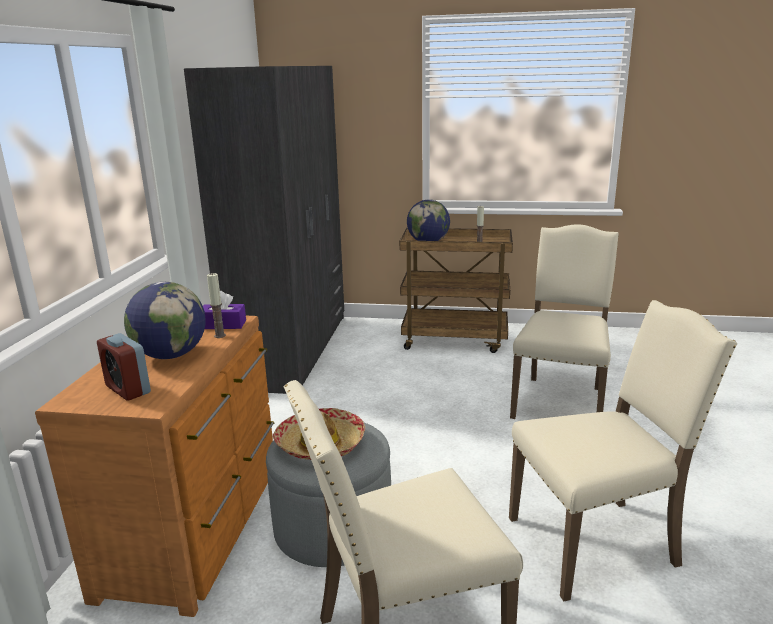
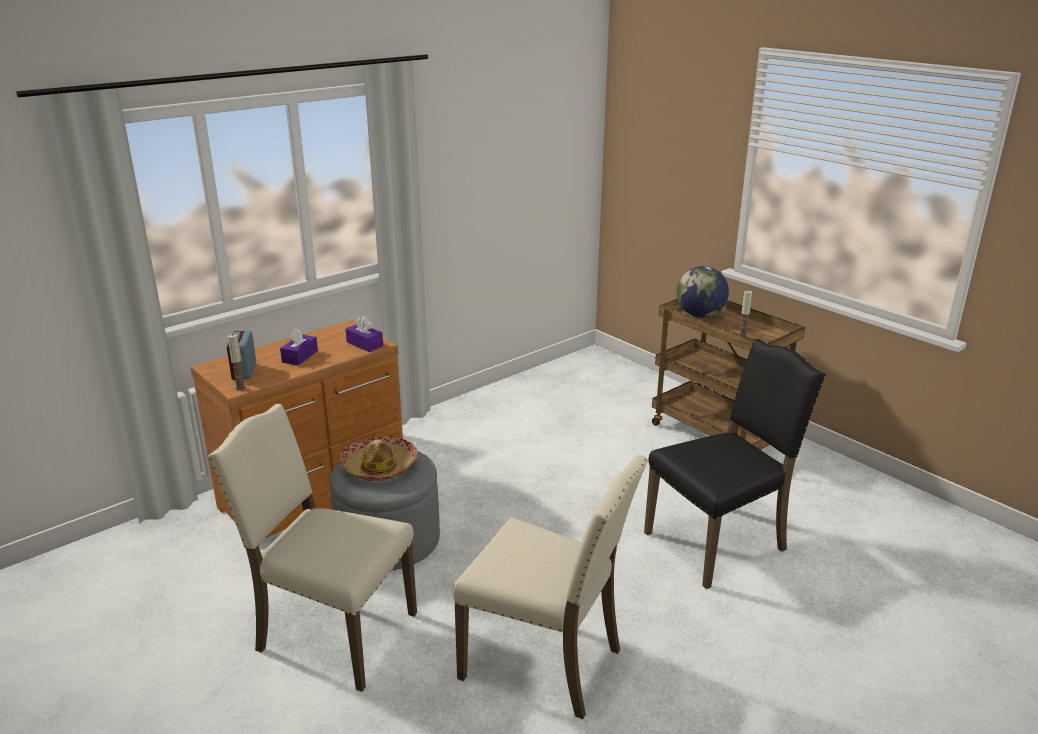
camera: 40 degrees right, 5 degrees up
(171, 355) = (300, 356): globe -> purple tissue box
(220, 335) = (348, 352): candle -> candle (240, 388)
(292, 349) = (555, 384): grey wardrobe -> none
(560, 401) = (719, 542): beige chair -> black chair

